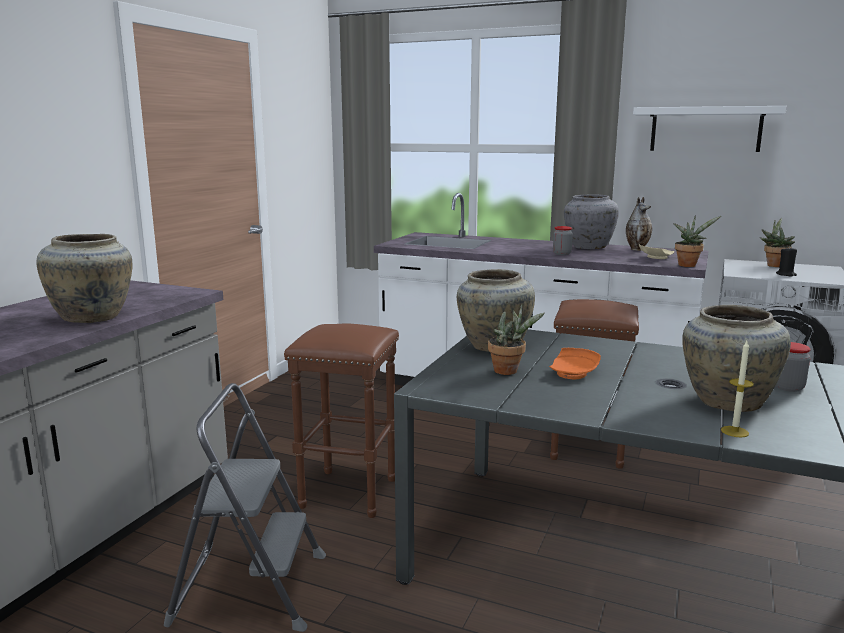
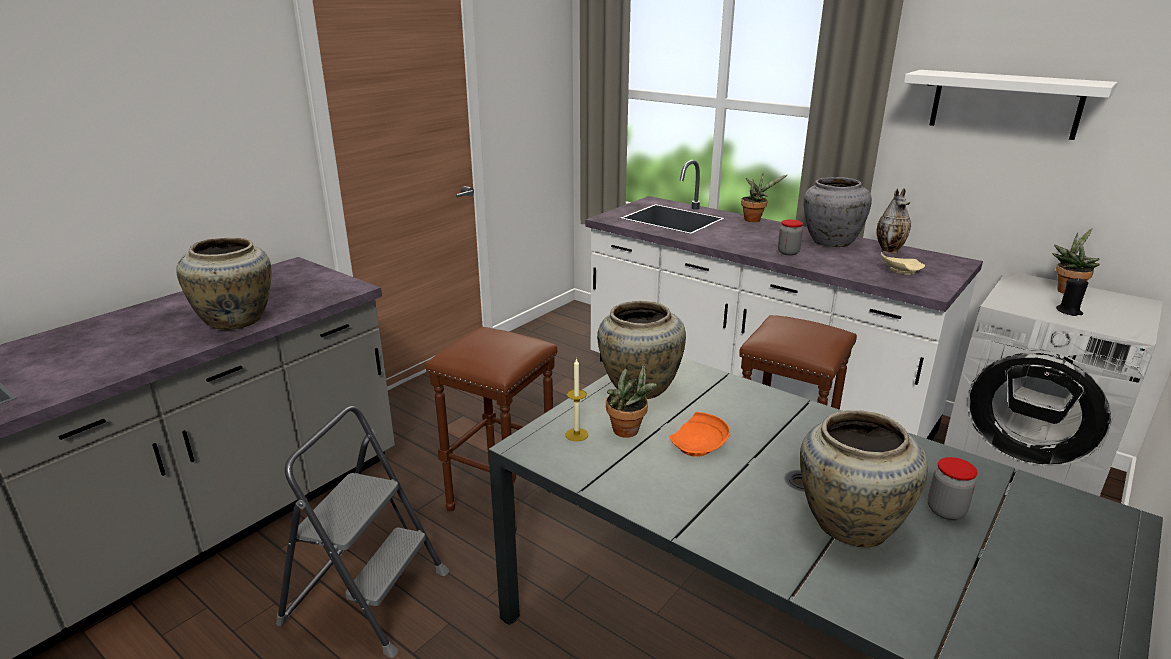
camera: 15 degrees right, 10 degrees up
(688, 265) = (932, 290): potted plant -> potted plant (754, 219)
(734, 431) = (822, 578): candle -> candle (576, 434)

